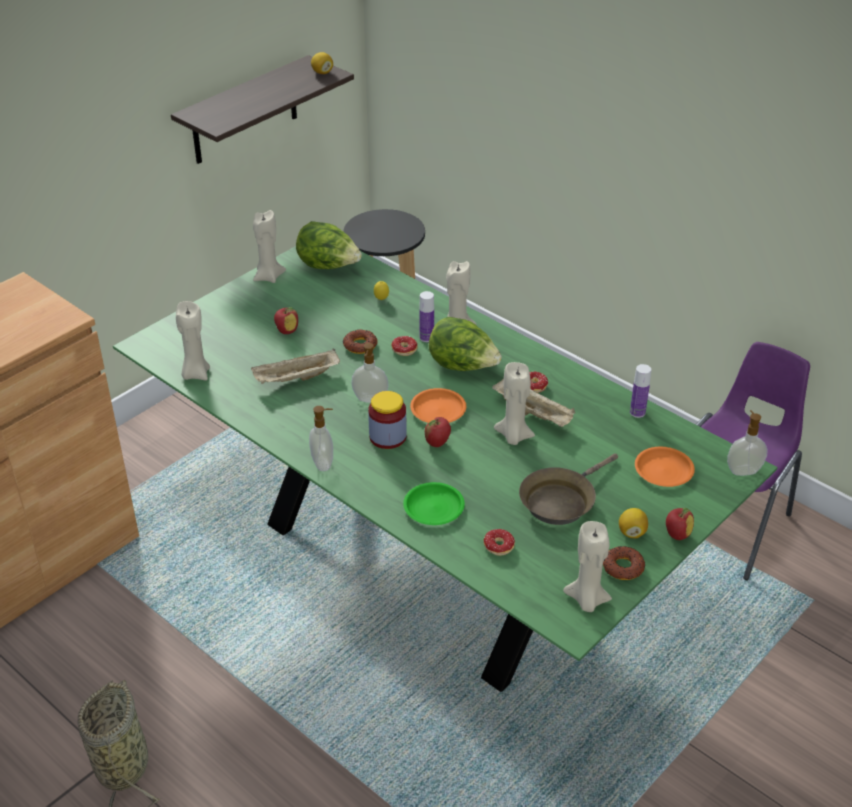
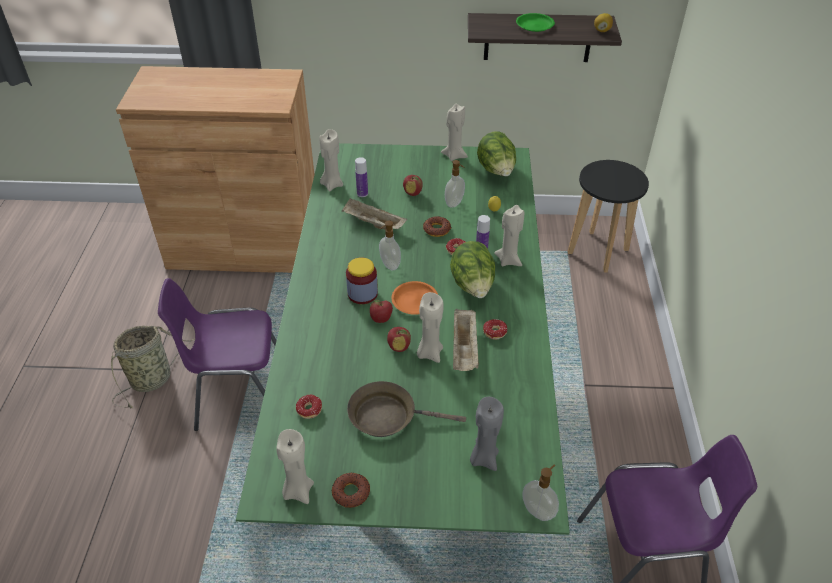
camera: 50 degrees right, 5 degrees up
(247, 696) = (240, 396): none -> purple chair
(323, 463) = (308, 281): soap dispenser -> soap dispenser (455, 203)
(433, 507) = (317, 354): green plate -> green plate (534, 25)
(631, 532) = (394, 477): lemon -> none
(637, 412) = (532, 405): bottle -> bottle (362, 193)
(663, 470) = (483, 457): orange plate -> grey candle
(677, 535) = (418, 507): apple -> apple (399, 347)

